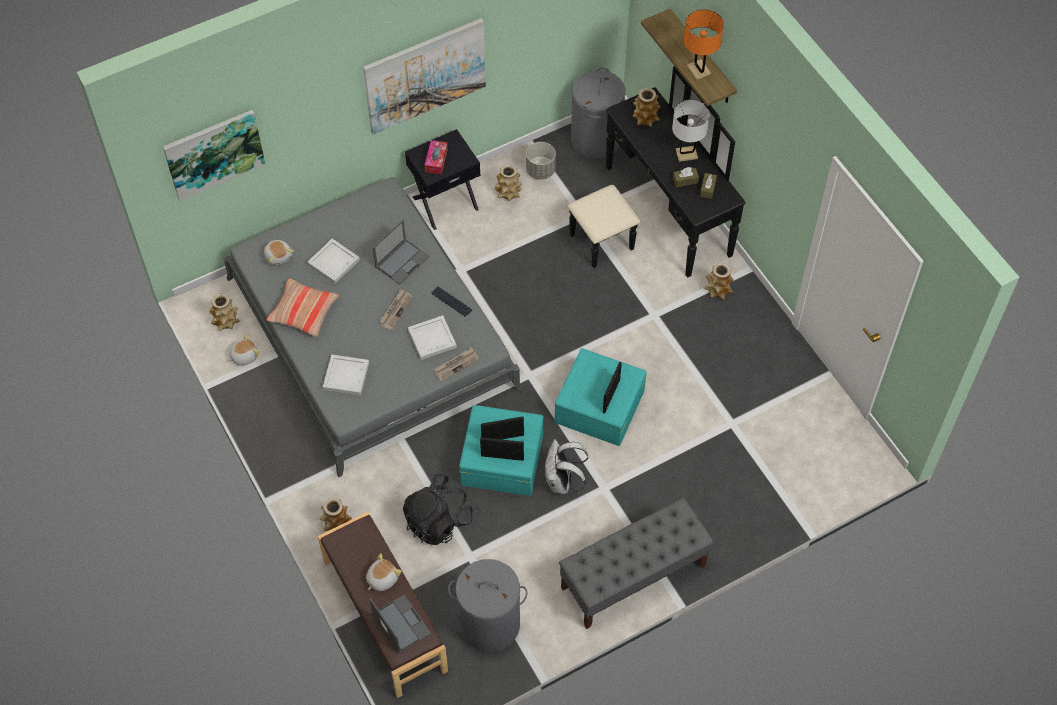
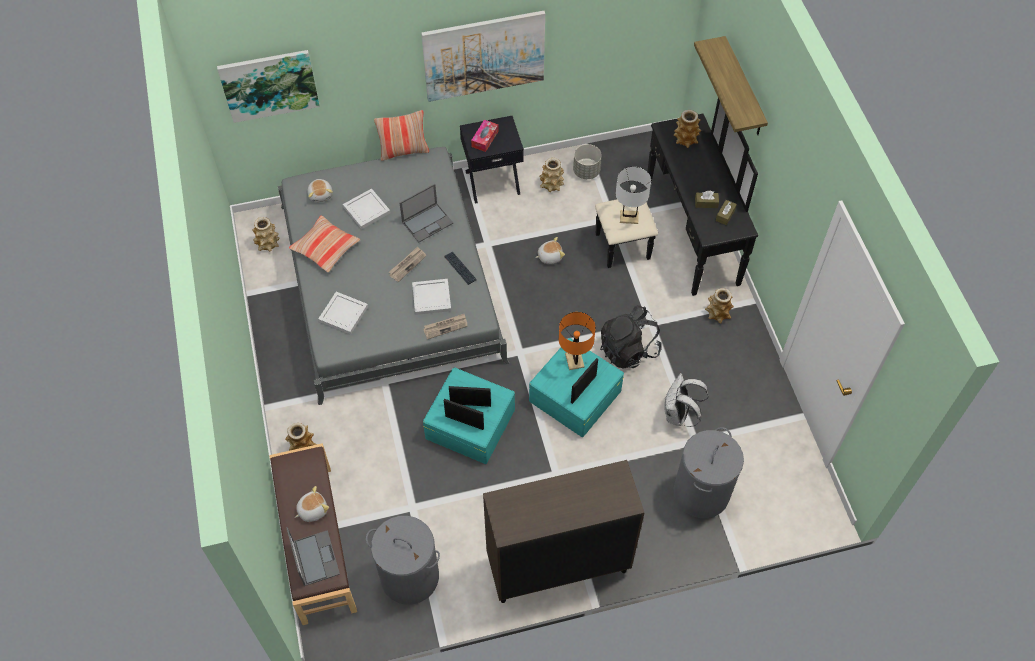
camera: 15 degrees right, 0 degrees up
(244, 356) = (273, 277): plush toy -> plush toy (549, 256)
(351, 191) = (403, 151): none -> pillow
(438, 521) = (394, 467): black backpack -> black backpack (628, 350)
(562, 482) = (518, 458): white backpack -> white backpack (678, 415)
(596, 139) = (645, 154): grey laundry basket -> grey laundry basket (701, 493)
(633, 577) = (557, 565): grey bench -> brown cabinet
(686, 154) = (714, 179): white table lamp -> white table lamp (629, 217)
(698, 70) = (735, 97): orange table lamp -> orange table lamp (574, 360)

